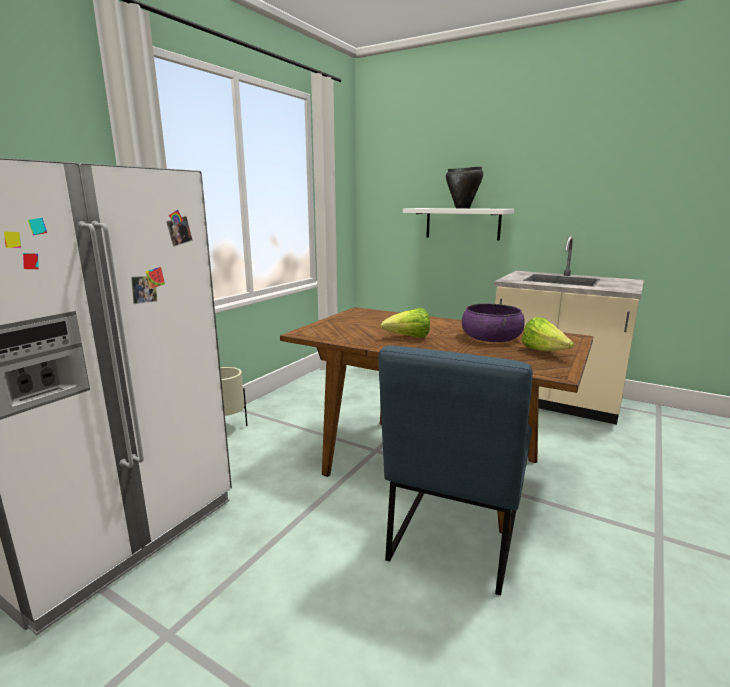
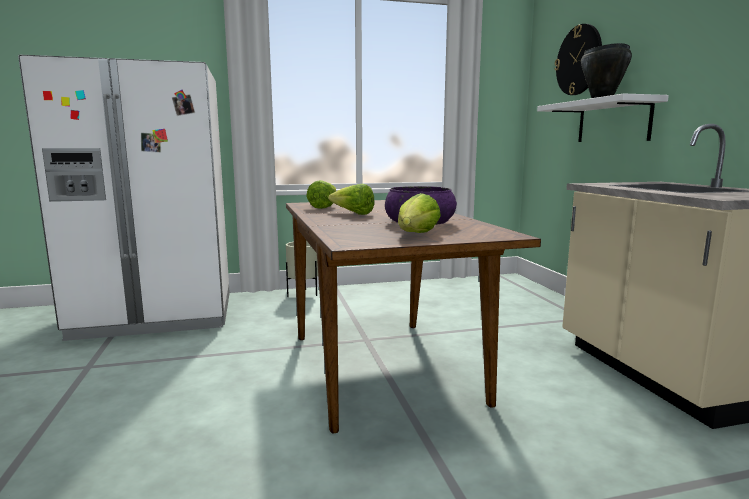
camera: 45 degrees right, 5 degrees down
(347, 334) = (324, 207): none -> lettuce
(420, 169) = (578, 60): none -> wall clock
(453, 536) = (293, 409): blue chair -> none

